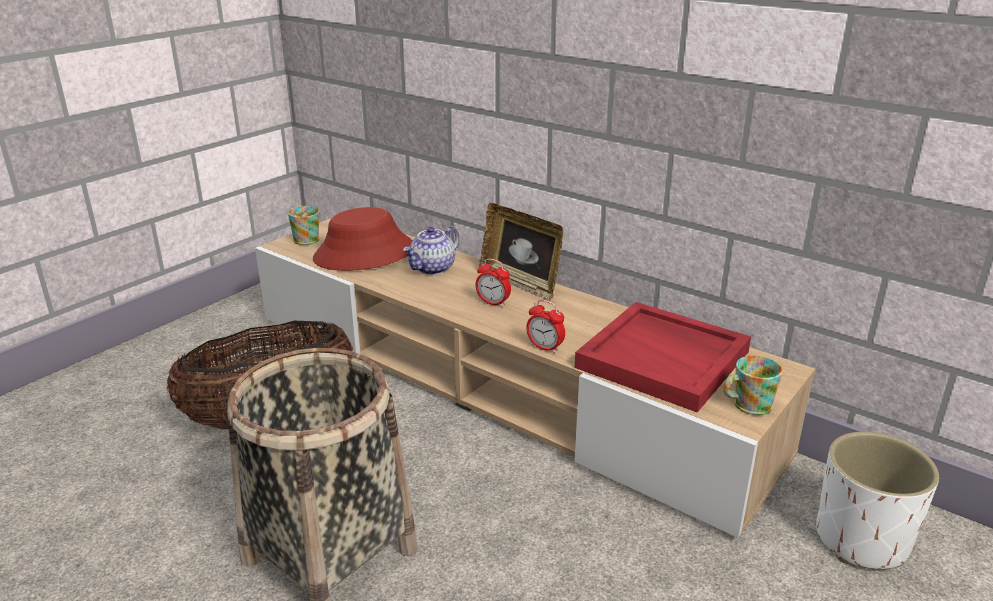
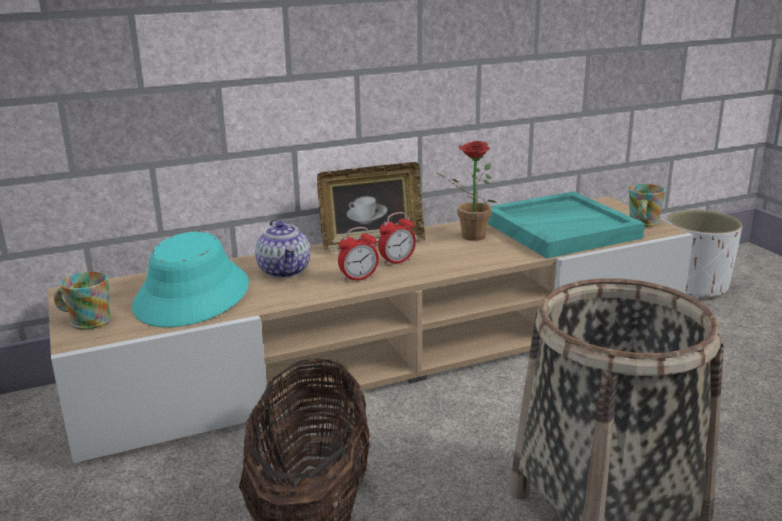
camera: 60 degrees left, 5 degrees down
(364, 254) = (193, 296): red hat -> turquoise hat
(545, 348) = (503, 261): alarm clock -> alarm clock (358, 278)
(585, 318) = (468, 236): none -> potted plant
(664, 359) = (561, 229): red tray -> turquoise tray

